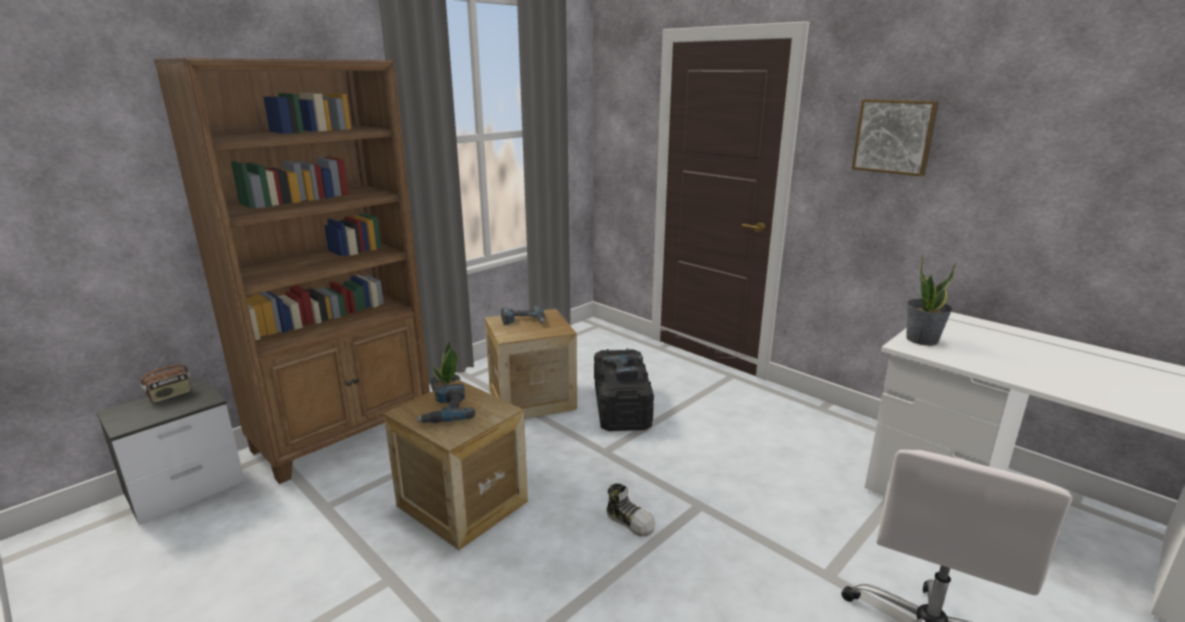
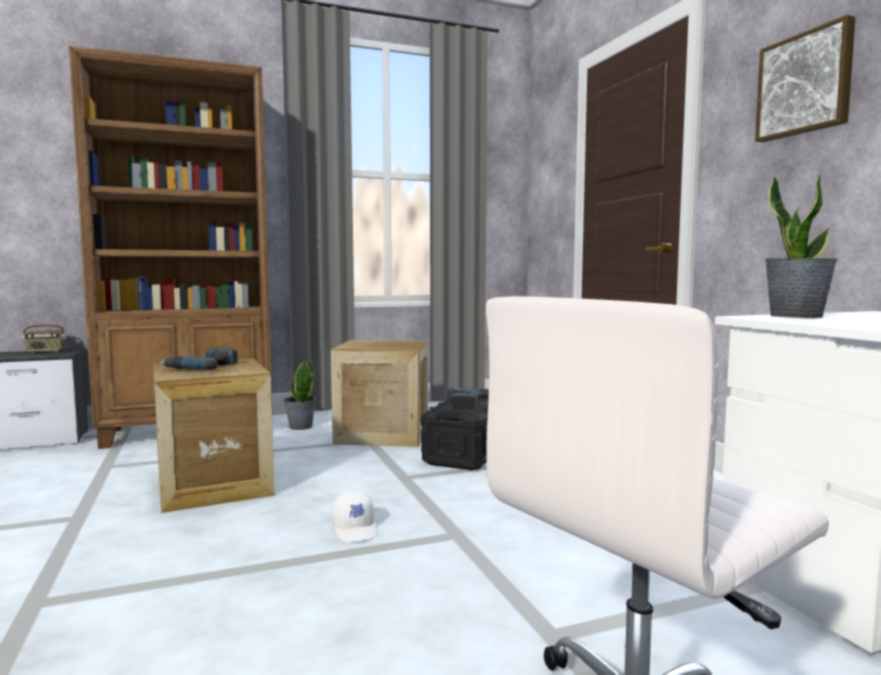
camera: 25 degrees right, 15 degrees down
(523, 320) = (381, 343): power drill -> none
(630, 521) = (356, 529): shoe -> white cap

